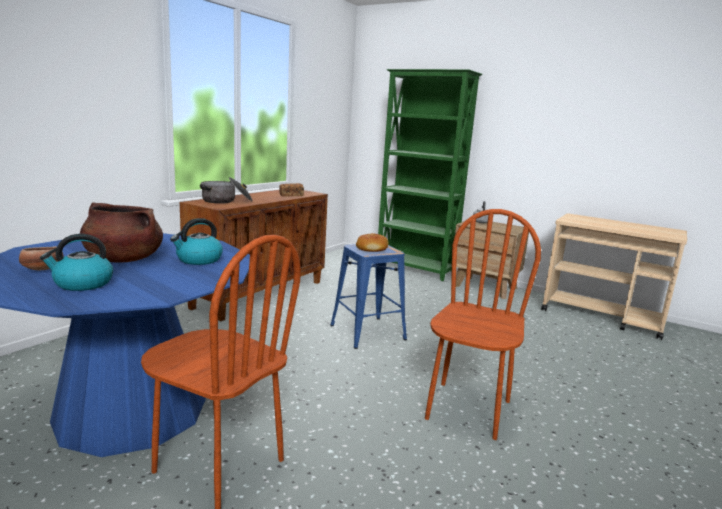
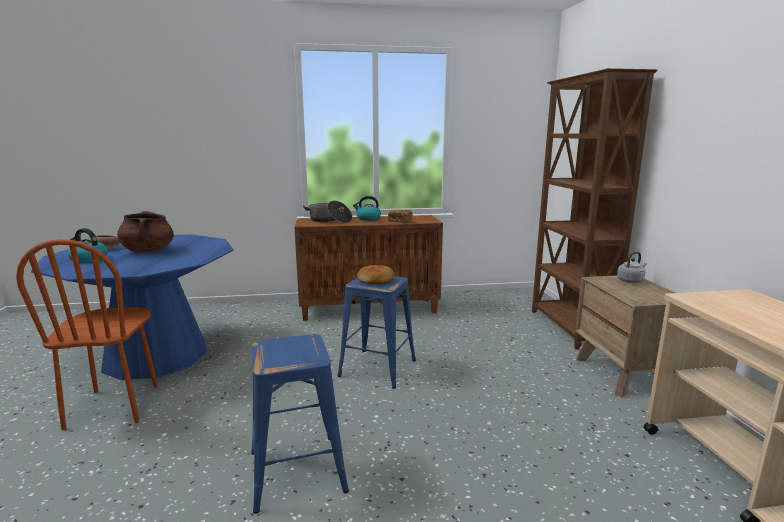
camera: 50 degrees right, 0 degrees up
(198, 260) = (173, 258): kettle -> kettle (368, 219)
(415, 270) = (569, 328): green bookcase -> brown bookcase
(467, 409) = (298, 470): brown chair -> blue stool

